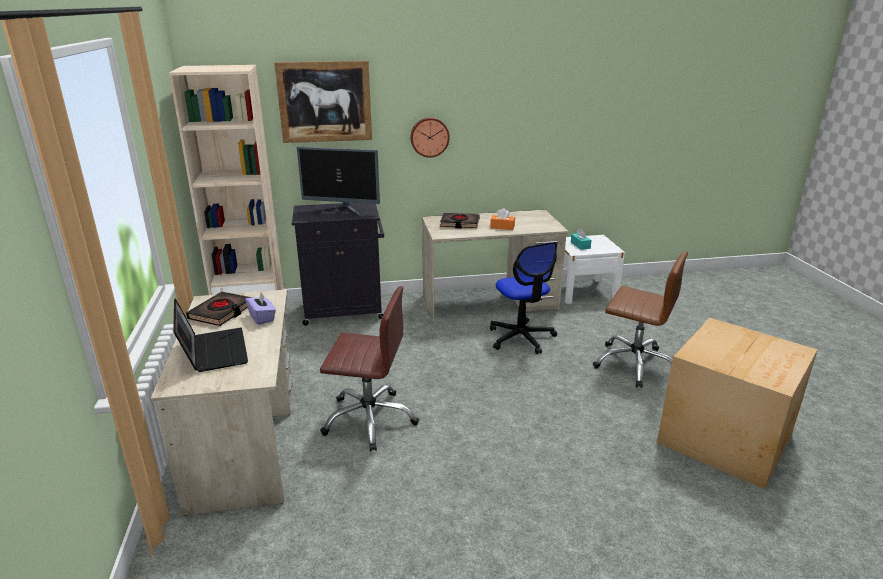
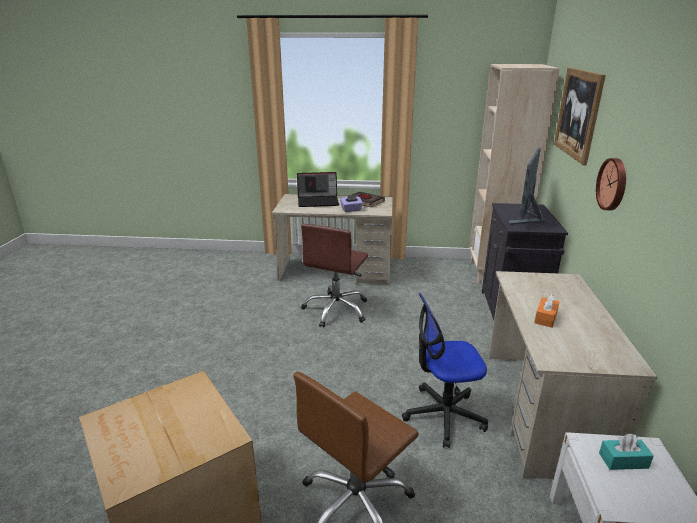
camera: 105 degrees right, 0 degrees up
(459, 223) = (555, 292): black book -> none

